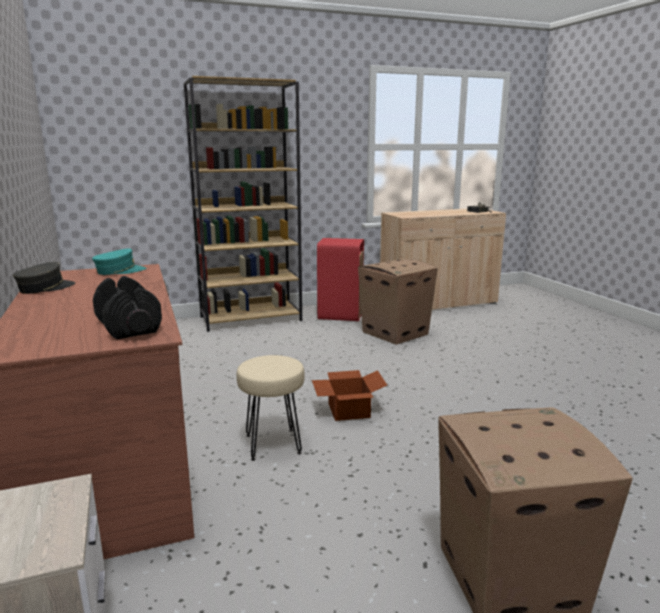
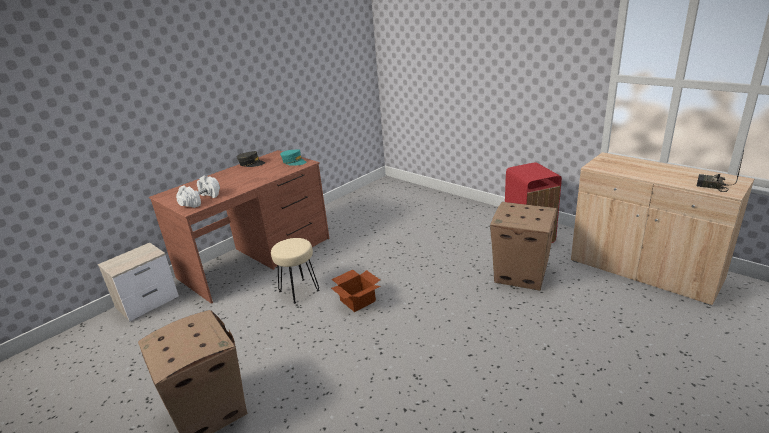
camera: 65 degrees right, 10 degrees up
(129, 326) = (200, 200): black dumbbell -> white dumbbell
(251, 318) = (471, 210): brown bookcase -> none

